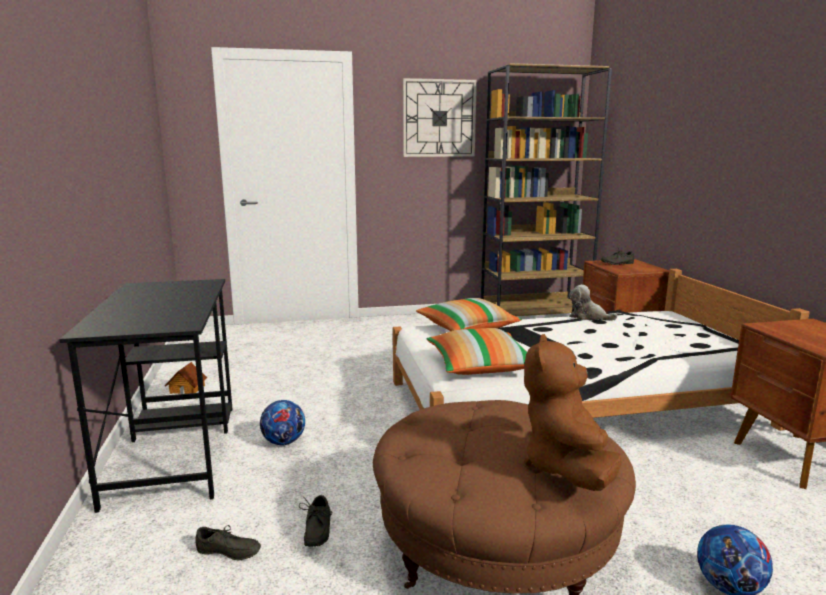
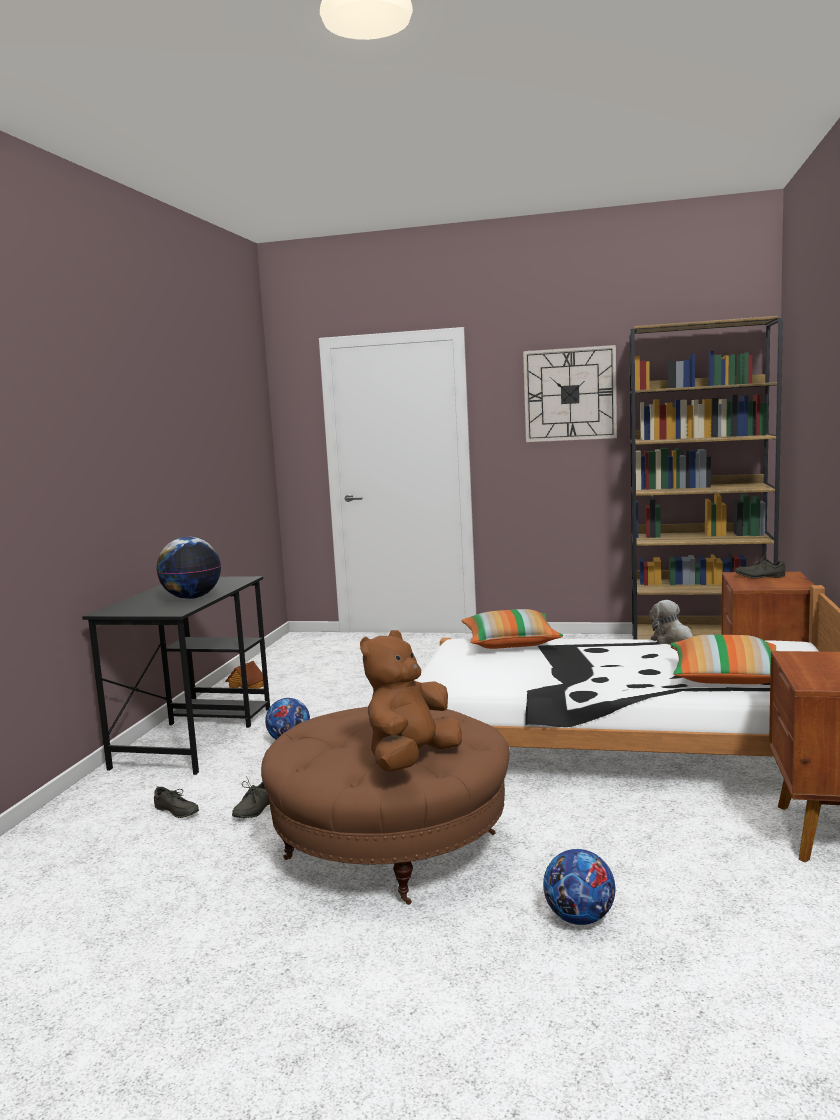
camera: 25 degrees right, 5 degrees down
(179, 307) = (192, 598): none -> globe
(480, 367) = (469, 680): pillow -> pillow (726, 678)

